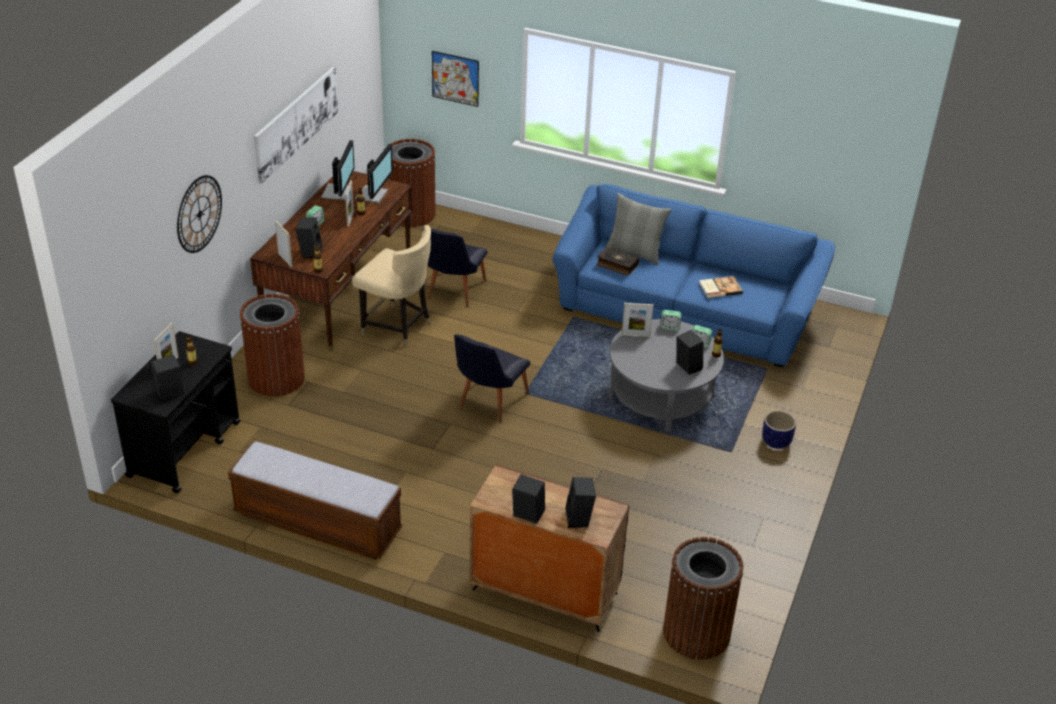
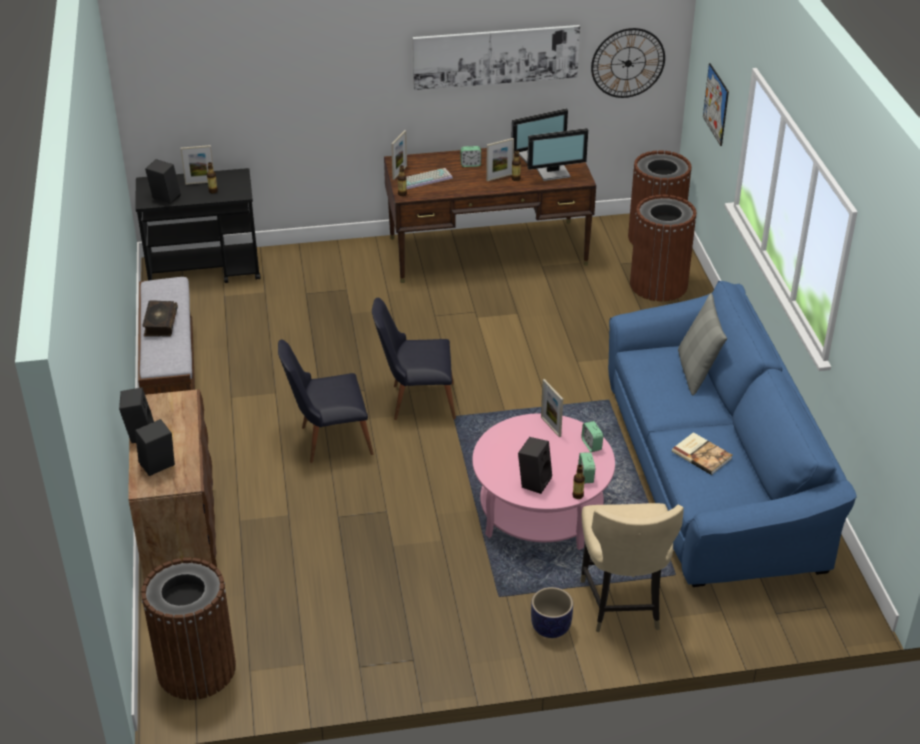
camera: 60 degrees right, 0 degrees up
(199, 214) = (305, 74): wall clock -> wall clock (628, 63)
(276, 378) = (334, 272): brown trash can -> brown trash can (658, 284)
(309, 252) = (425, 179): black speaker -> keyboard
(397, 327) = (471, 303): beige chair -> beige chair (622, 604)
(453, 293) = (560, 312): black chair -> black chair (328, 440)
(617, 265) = (657, 368): book -> book (160, 323)
(661, 397) = (541, 510): grey coffee table -> pink coffee table

